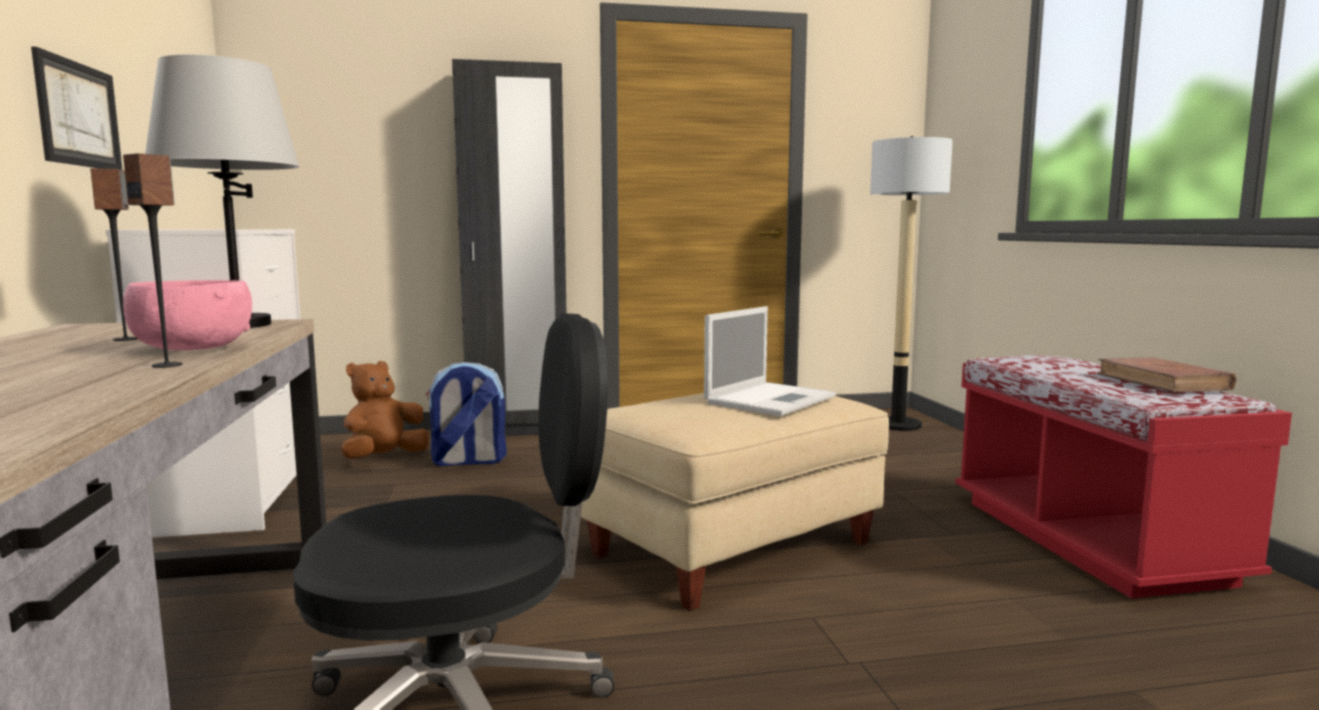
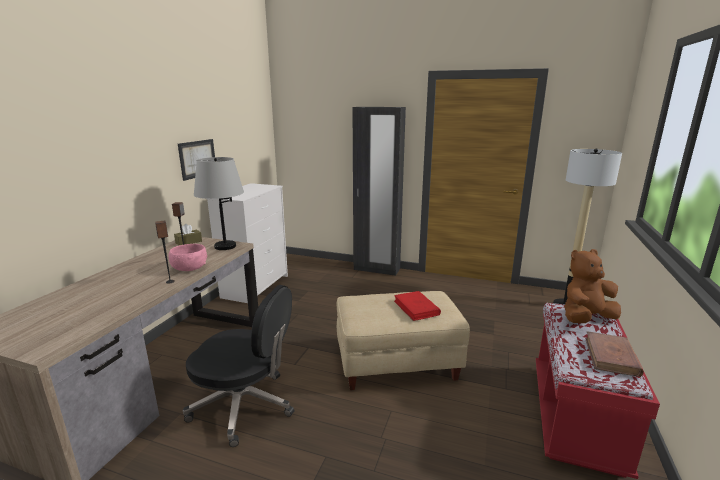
camera: 30 degrees right, 10 degrees up
(96, 328) = (188, 242): none -> brown tissue box
(384, 458) = (315, 275): brown plush toy -> brown plush toy (585, 318)
(467, 461) = (342, 284): backpack -> none
(771, 399) = (416, 308): laptop -> red book

